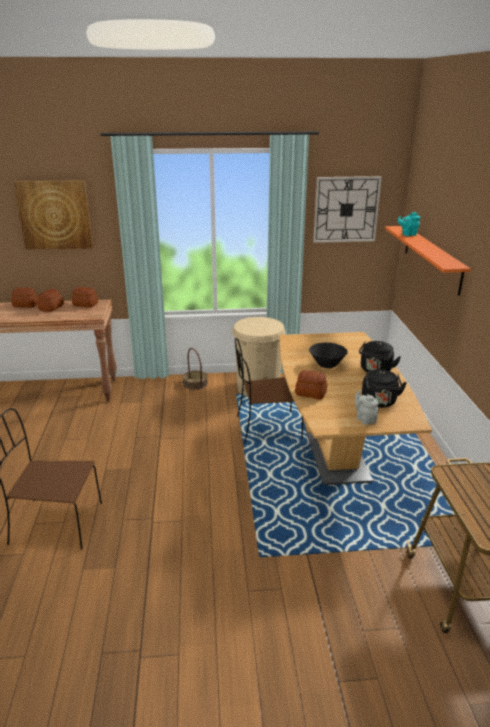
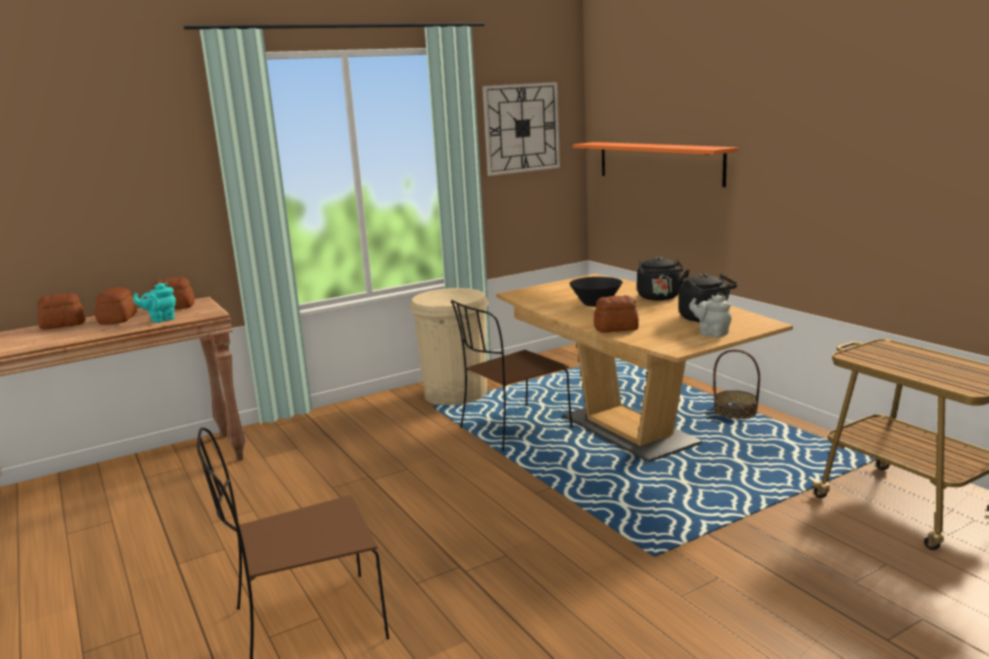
camera: 25 degrees left, 10 degrees down
(55, 215) = (105, 164): picture -> none
(195, 384) = (360, 410): basket -> basket (735, 411)
(408, 234) = (614, 144): turquoise teapot -> turquoise teapot (160, 320)

